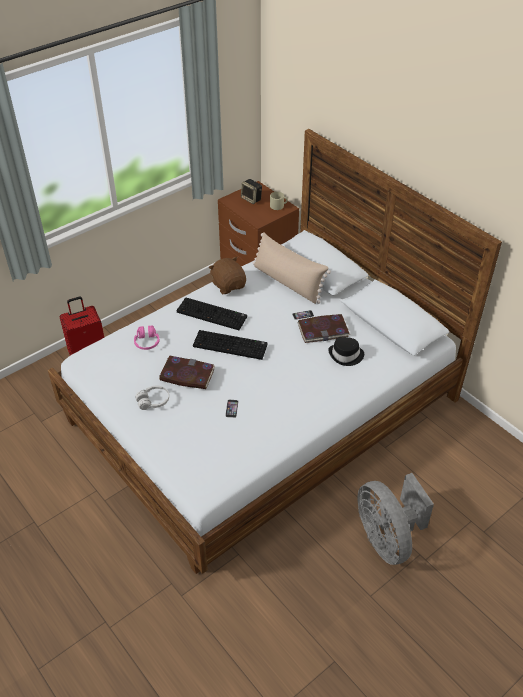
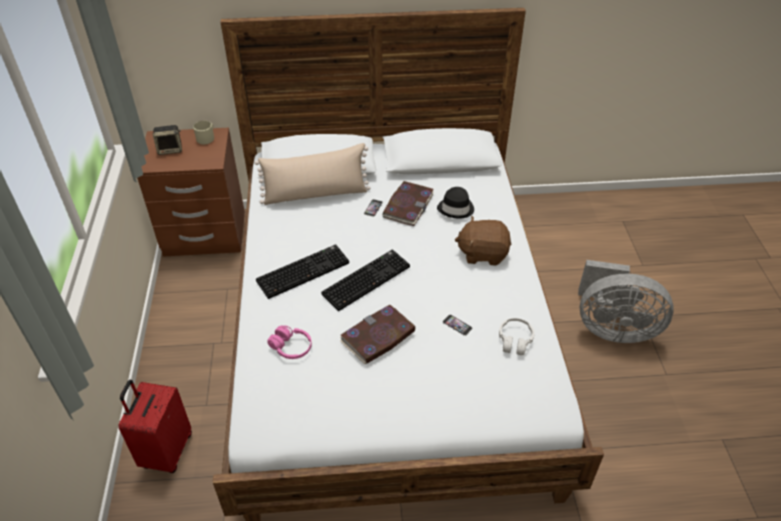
camera: 55 degrees left, 0 degrees up
(153, 401) = (391, 387): white headphones -> white headphones (515, 340)
(228, 285) = (271, 237): brown plush toy -> brown plush toy (483, 253)

